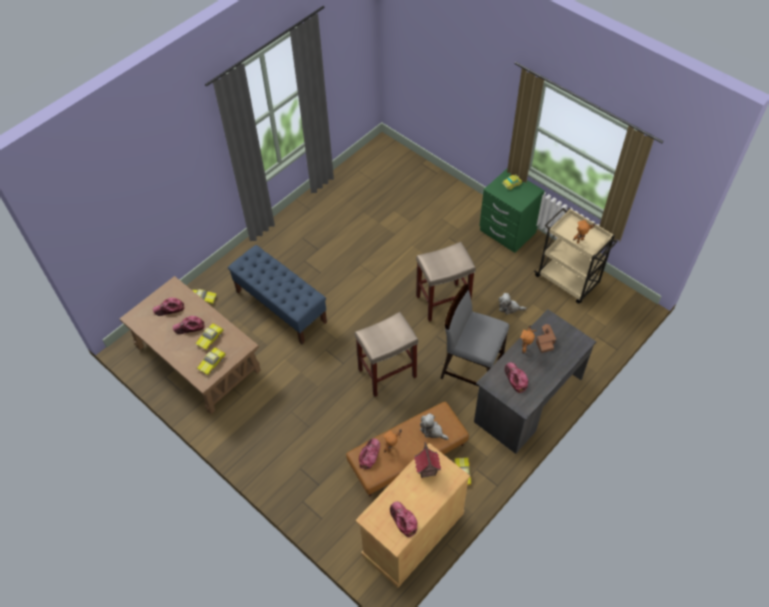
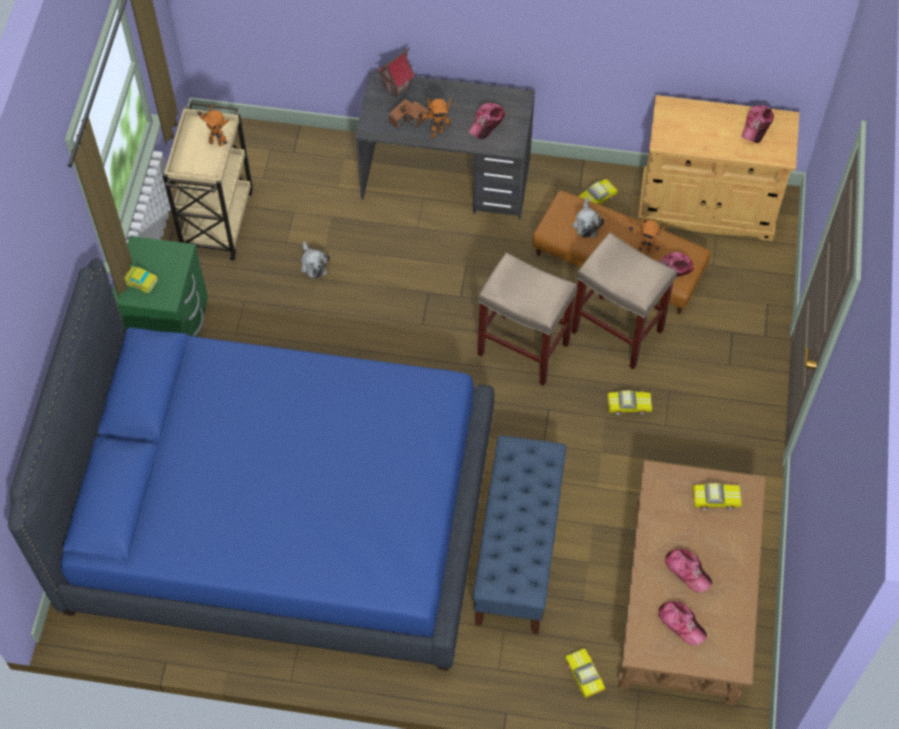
camera: 125 degrees left, 5 degrees up
(210, 338) = (682, 528): toy car -> toy car (628, 404)
(373, 228) = (280, 516): none -> blue bed
(426, 470) = (683, 135): toy house -> toy house (397, 87)
(443, 301) = (357, 346): beige stool -> beige stool (615, 331)
(471, 367) = (443, 260): grey chair -> none

